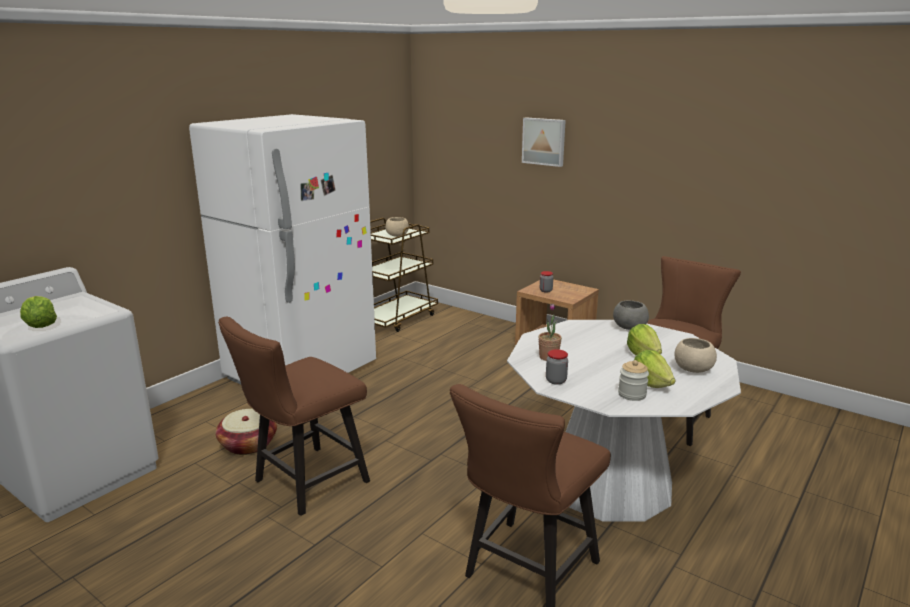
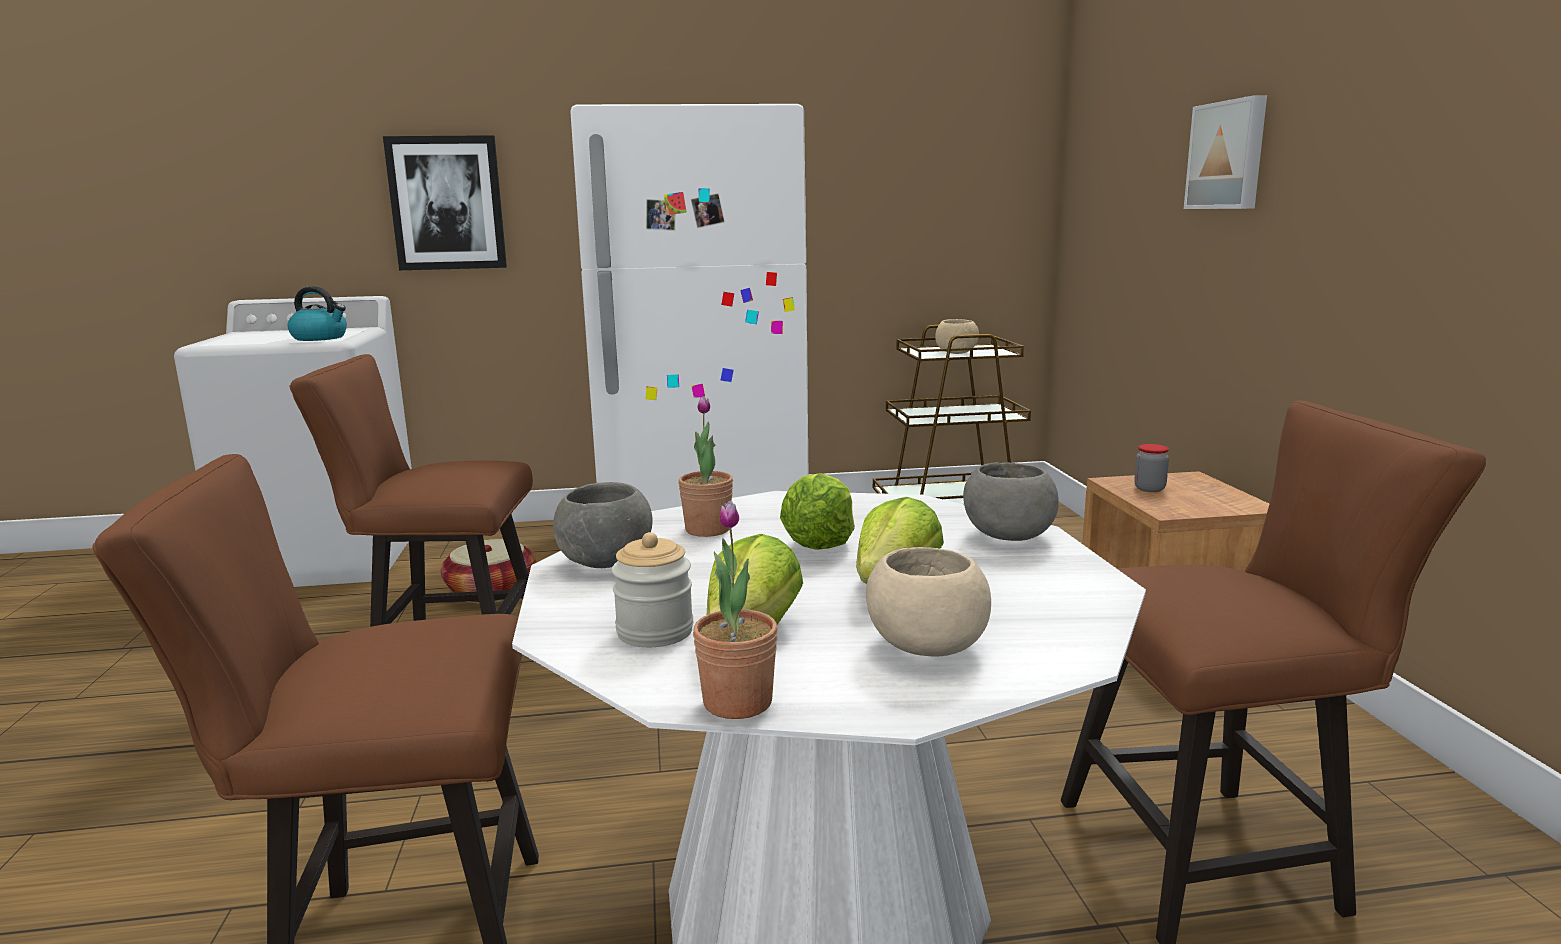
camera: 45 degrees right, 5 degrees down
(40, 326) = (253, 340): lettuce -> lettuce (818, 544)
(91, 311) = (320, 338): none -> kettle
(102, 190) = (447, 203): none -> picture
(556, 381) = (607, 562): jar -> grey bowl
(696, 401) = (737, 702): none -> potted plant

